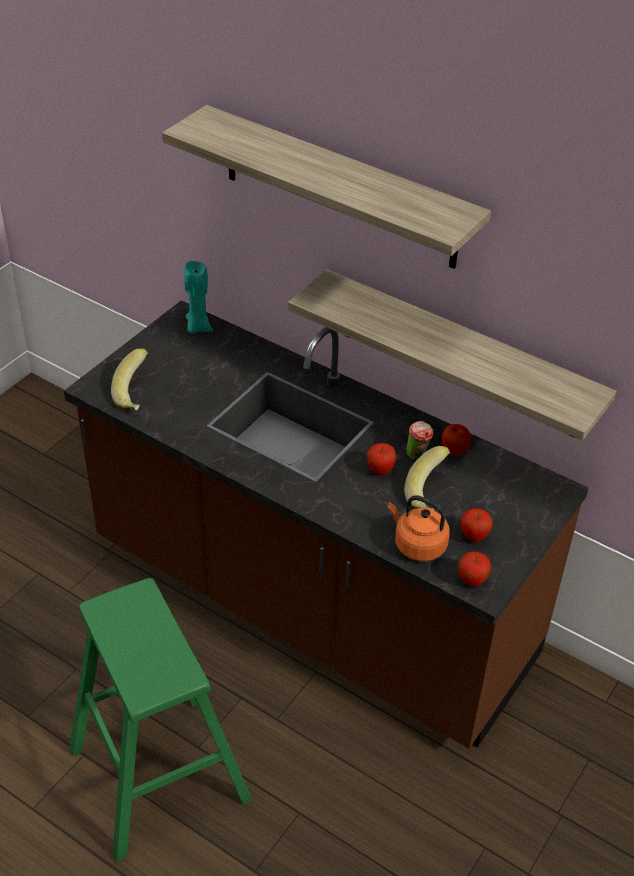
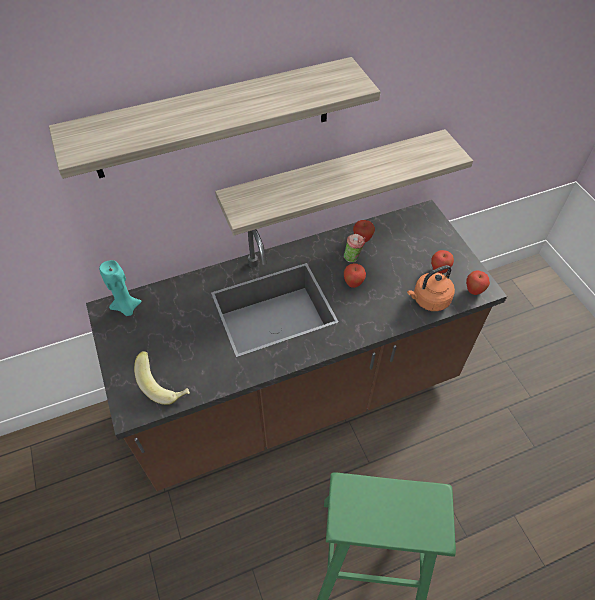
camera: 55 degrees left, 10 degrees up
(430, 494) = (390, 270): banana -> none

